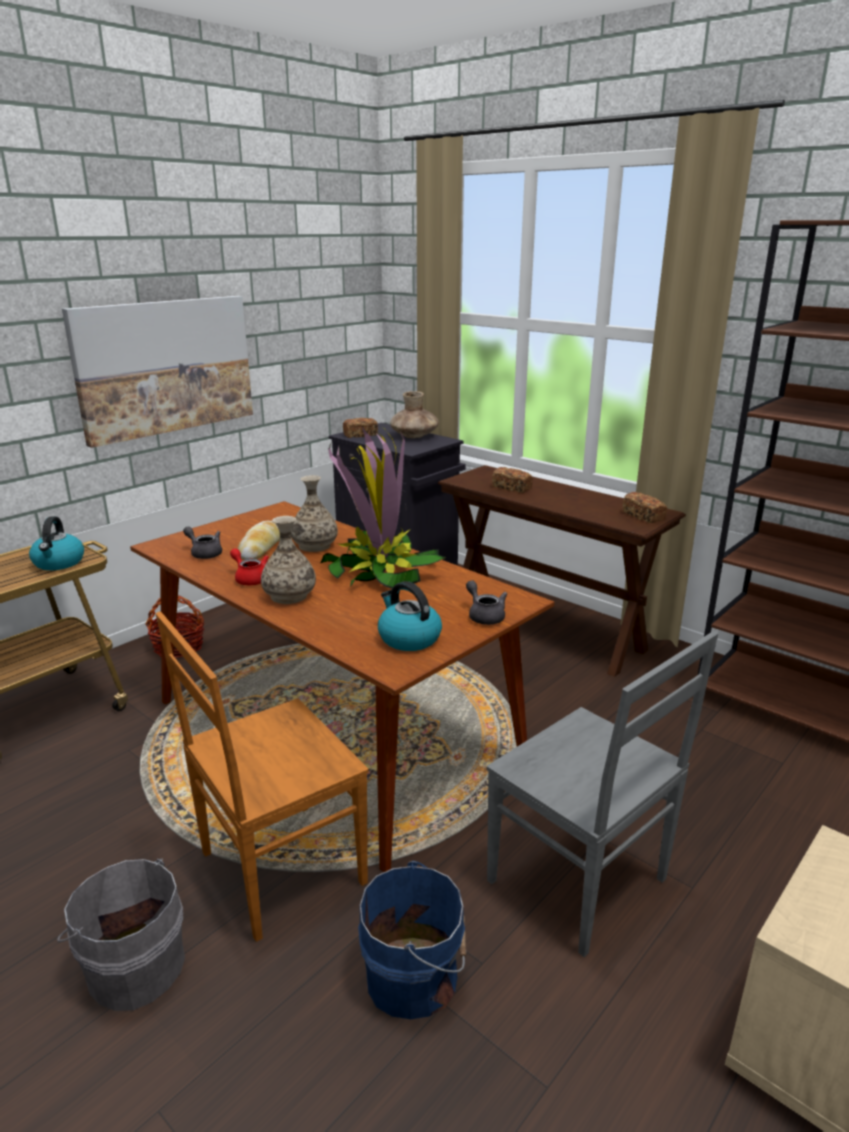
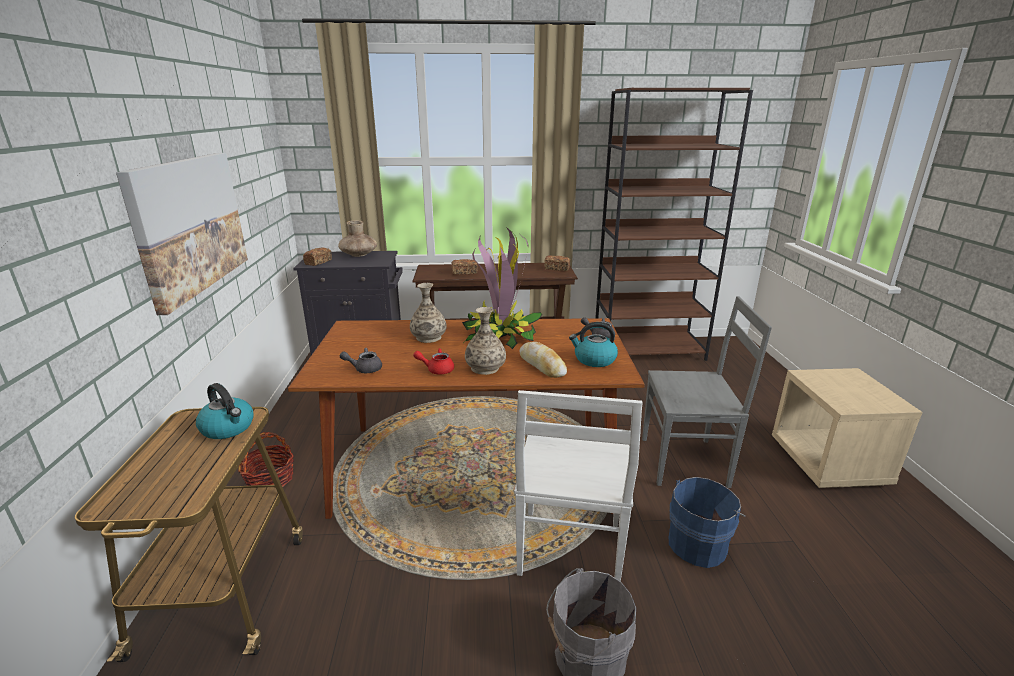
camera: 45 degrees left, 0 degrees up
(261, 547) = (396, 351): bread -> bread (542, 365)
(278, 870) = (569, 551): brown chair -> white chair

